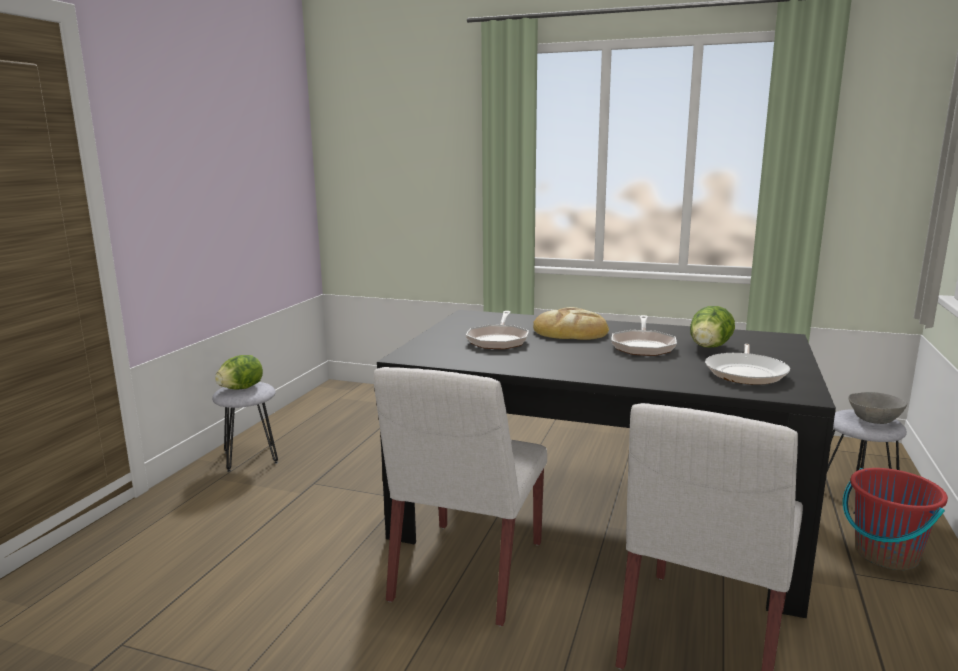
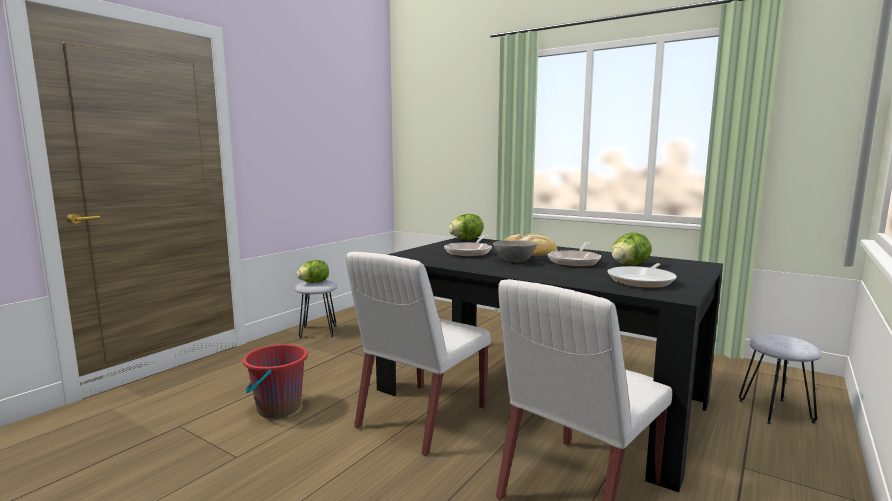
camera: 15 degrees right, 5 degrees down
(471, 315) = (466, 239): none -> lettuce
(874, 419) = (790, 343): grey bowl -> grey bowl (515, 260)
(885, 554) = (781, 457): red bucket -> red bucket (278, 408)

